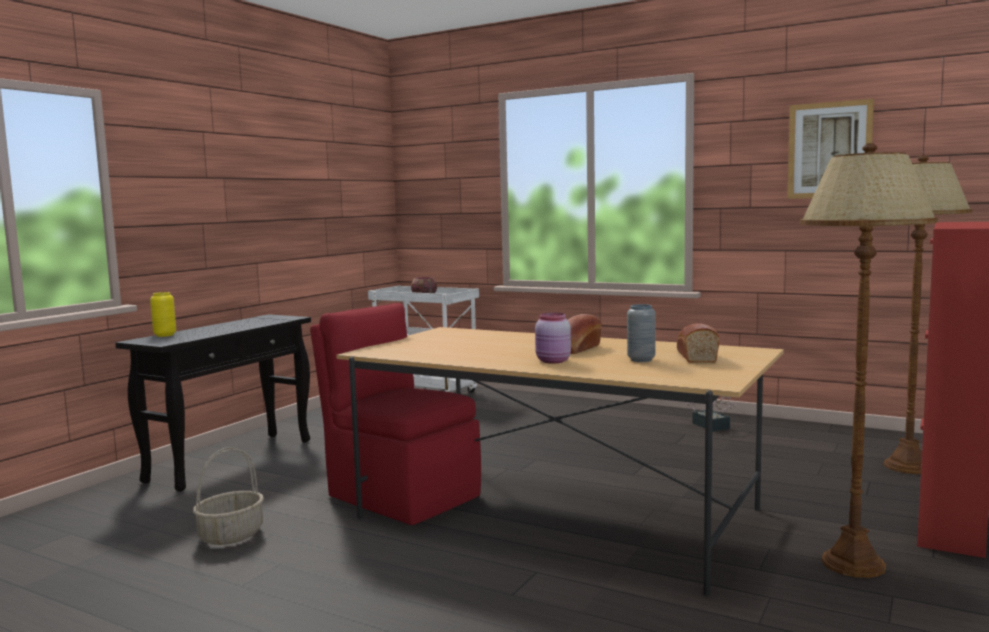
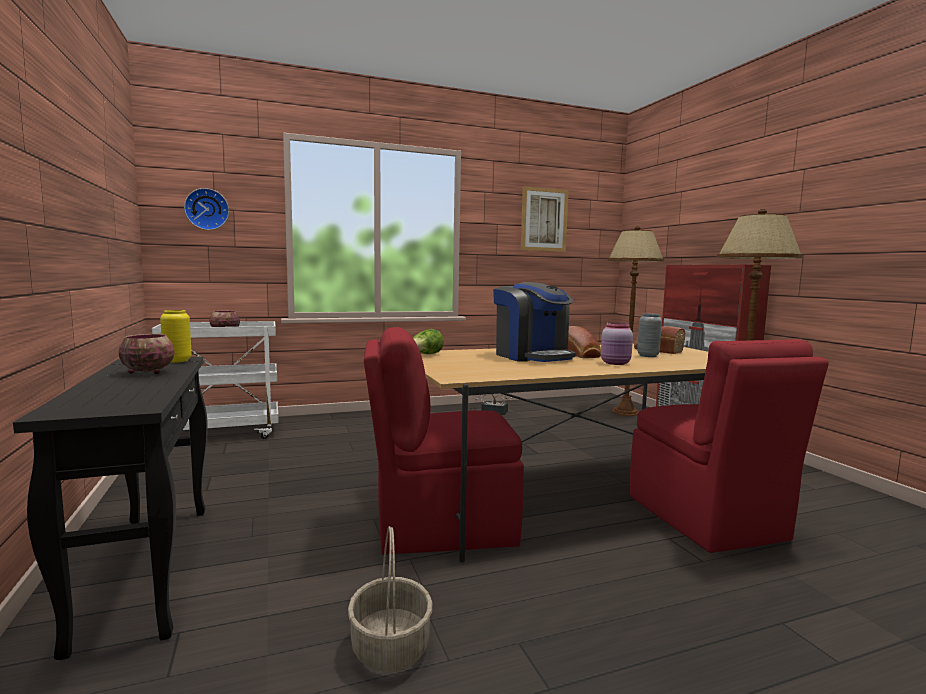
camera: 50 degrees left, 0 degrees up
(165, 335) = (74, 399): yellow vase -> yellow vase (177, 361)
(244, 324) = (148, 372): none -> bowl
(439, 179) = (207, 209): none -> wall clock
(444, 332) = (425, 355): none -> lettuce
(520, 344) = (532, 356): none -> coffee machine
(622, 578) = (707, 519): none -> red chair

